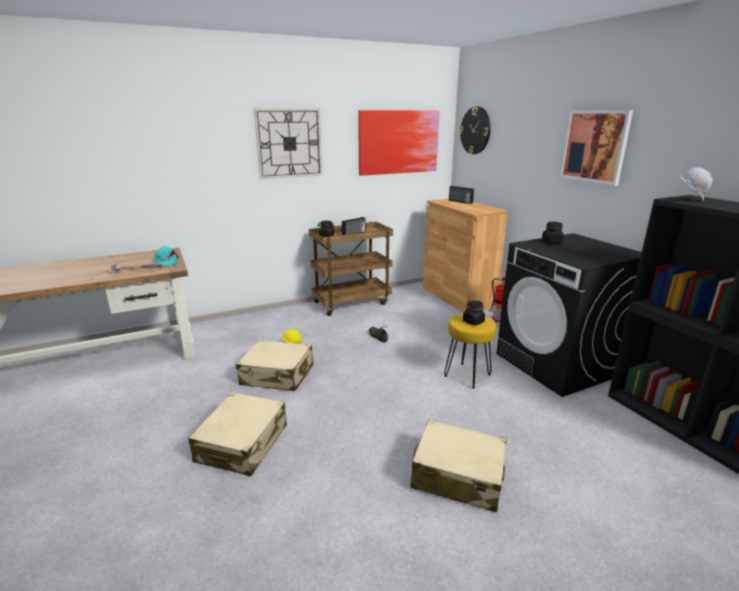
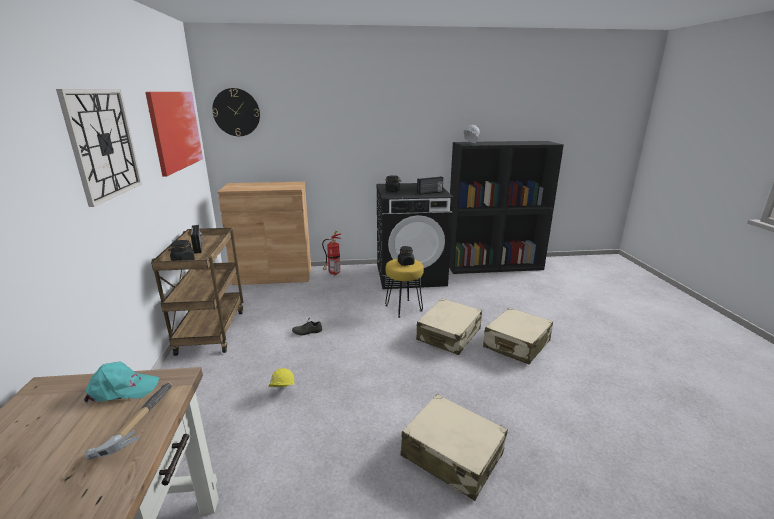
camera: 70 degrees left, 0 degrees up
(277, 375) = (334, 413): beige suitcase -> beige suitcase (449, 335)
(460, 201) = (247, 185): radio -> radio (430, 193)
(594, 146) = (379, 118): picture -> none

